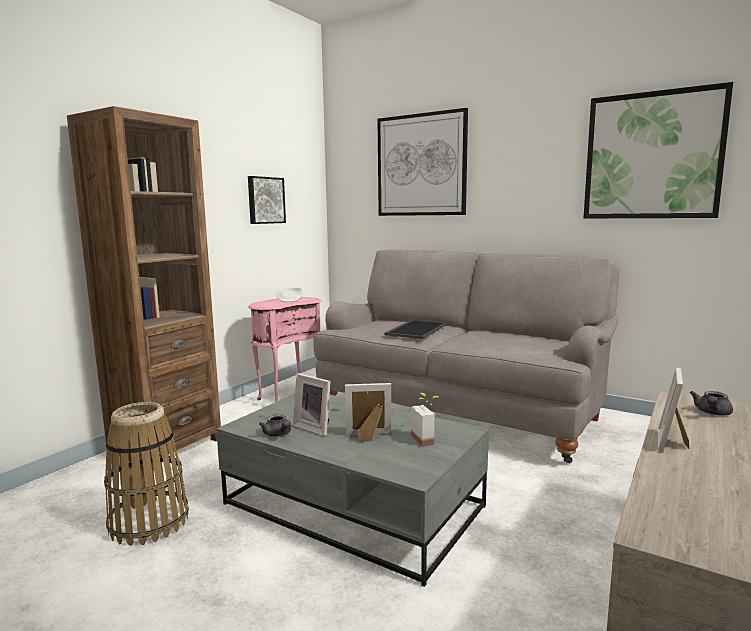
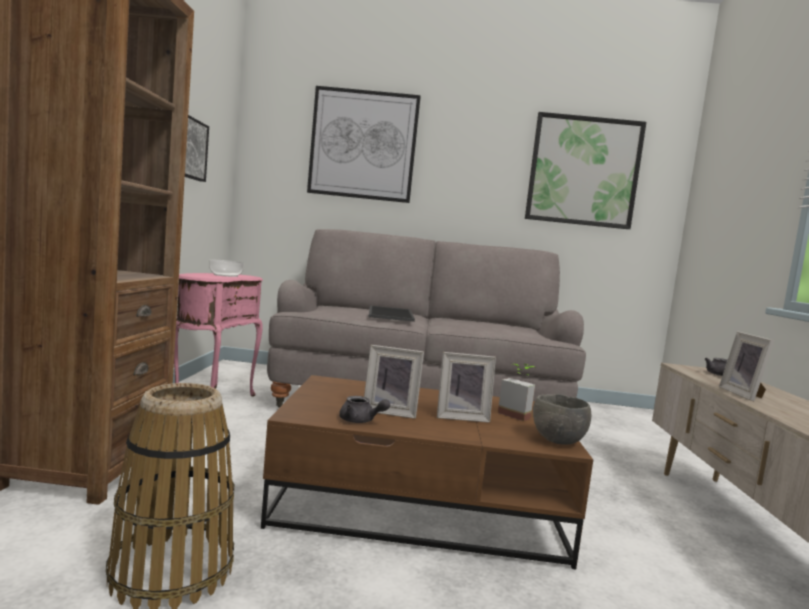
camera: 30 degrees left, 5 degrees down
(355, 505) = (420, 504): grey coffee table -> brown coffee table
(368, 437) = (461, 417): picture frame -> picture frame turned 150 degrees counterclockwise
(419, 469) = (557, 441): none -> grey bowl

